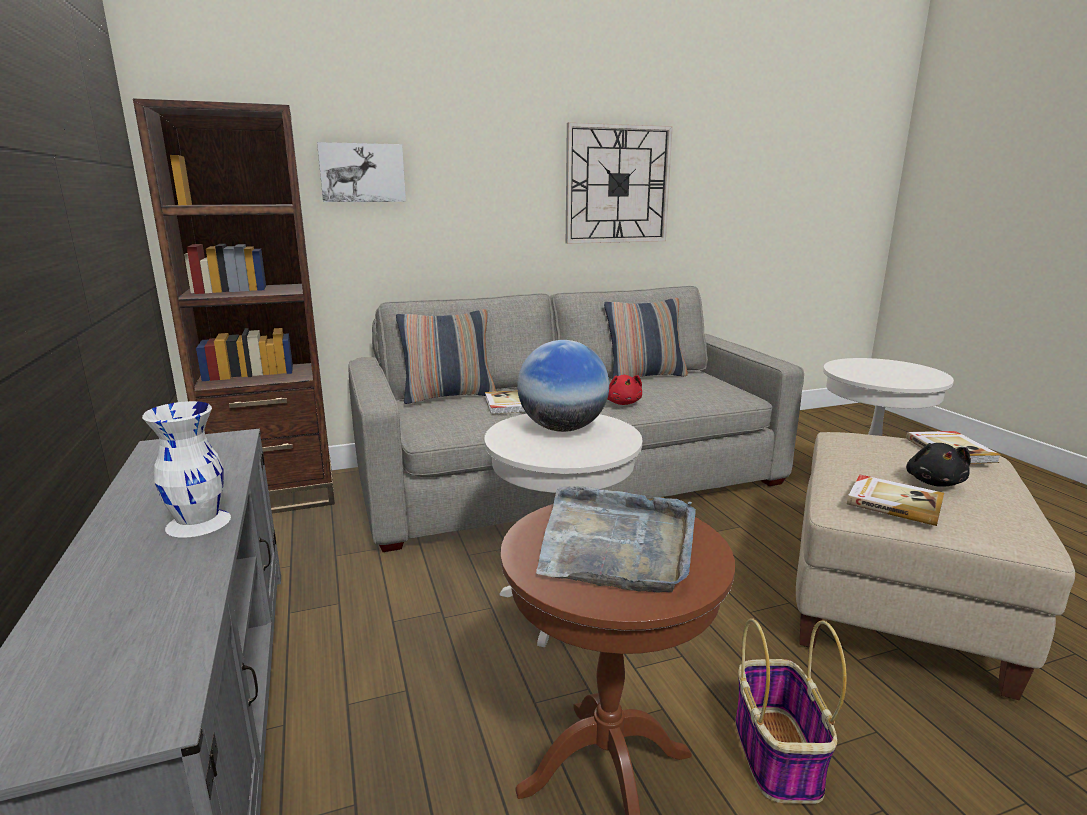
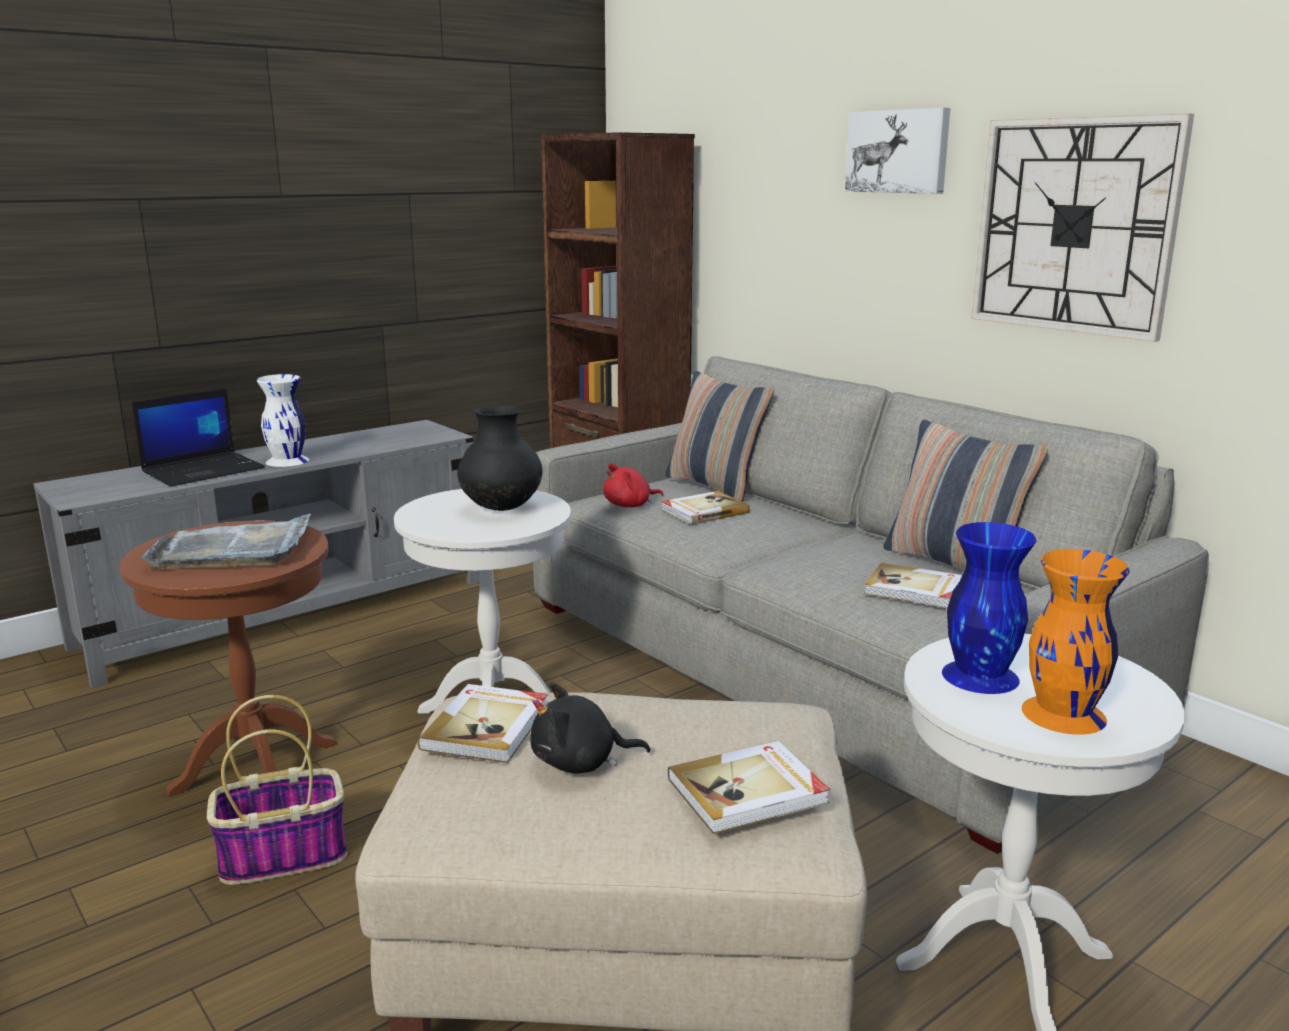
camera: 70 degrees right, 0 degrees up
(145, 585) = (204, 470): none -> laptop
(362, 173) = (752, 198): picture -> picture (898, 151)
(562, 428) = (502, 509): globe -> black vase
(623, 403) = (795, 565): red plush toy -> red plush toy (630, 505)
(683, 387) = (915, 589): none -> book
(878, 376) = (980, 675): none -> blue vase
(915, 373) = (1063, 714): none -> orange vase

